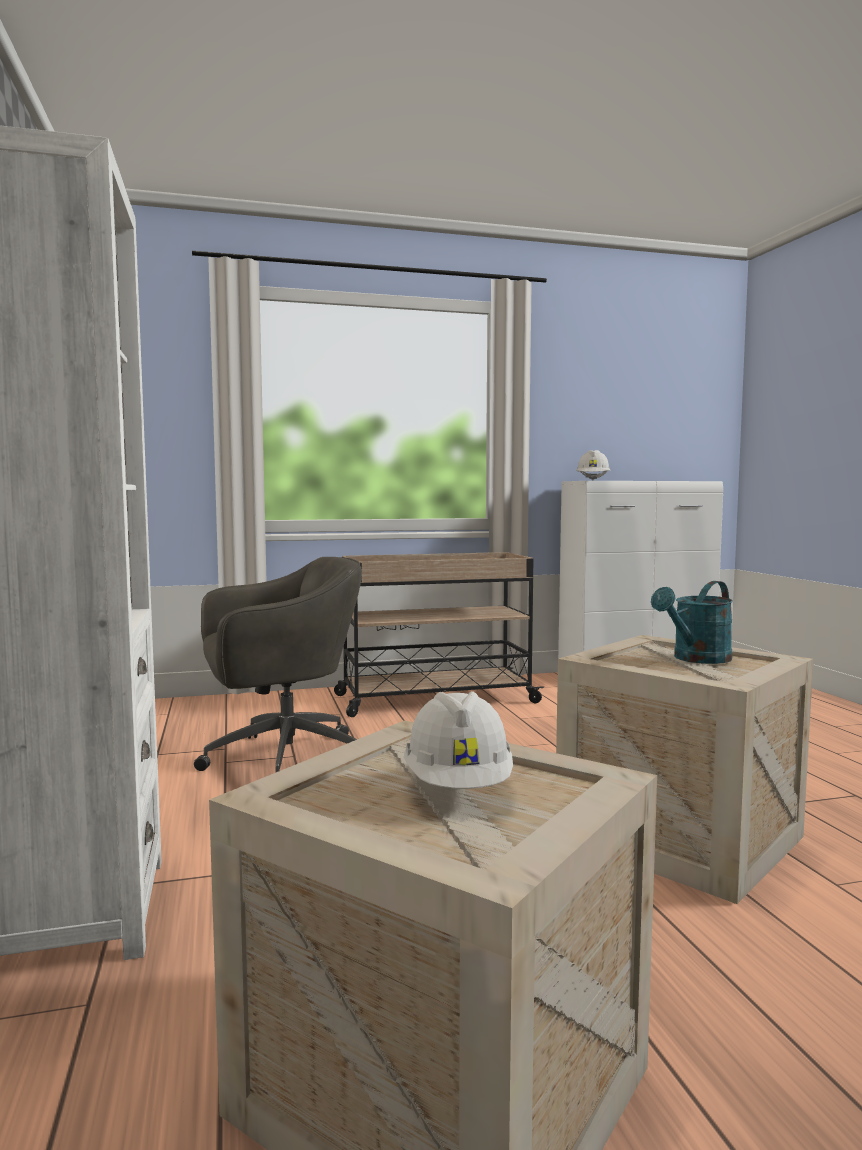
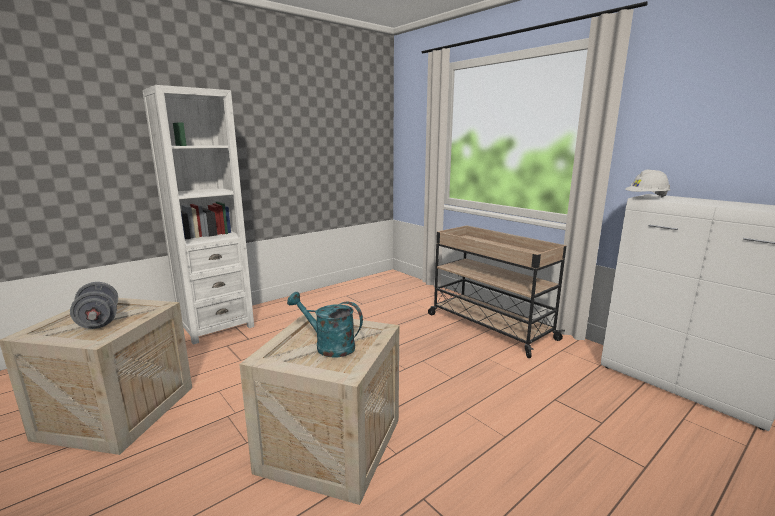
camera: 65 degrees right, 10 degrees up
(281, 759) = (359, 317): grey office chair -> none
(458, 786) = (99, 321): white hard hat -> grey dumbbell

